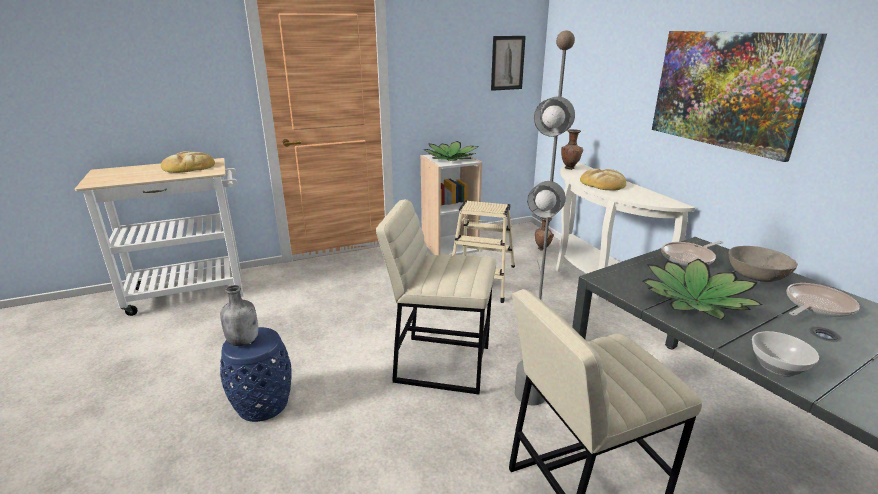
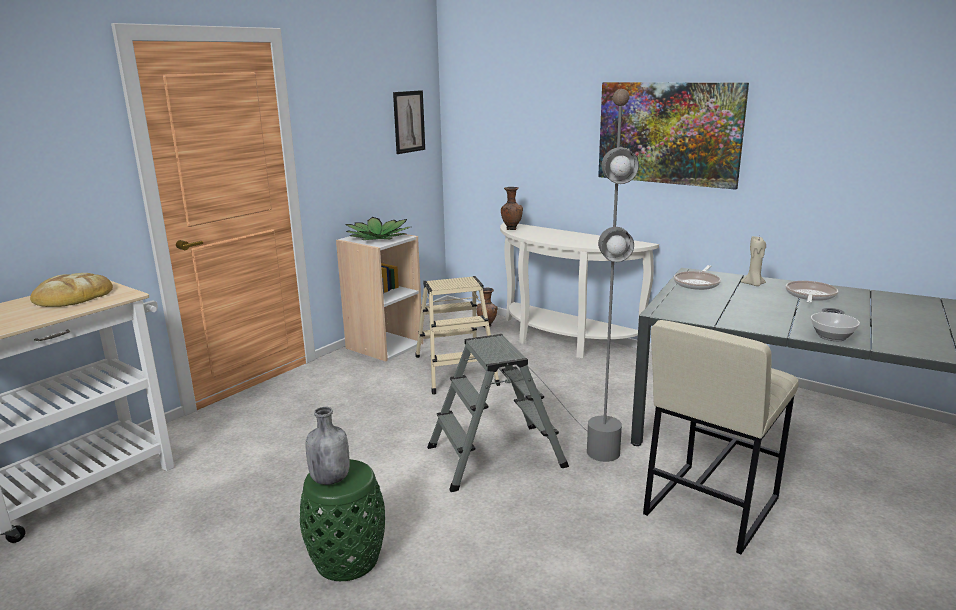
camera: 30 degrees left, 5 degrees down
(263, 404) = (347, 560): blue stool -> green stool
(439, 363) = (496, 456): beige chair -> grey step ladder
(603, 183) = (561, 237): bread -> none
(696, 300) = (739, 311): potted plant -> none
(756, 274) = (753, 284): grey bowl -> beige candle

